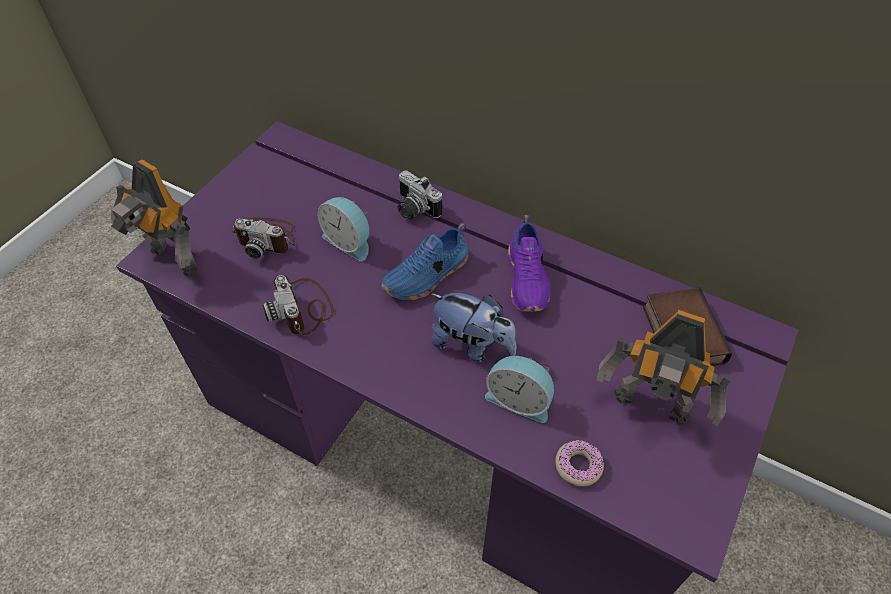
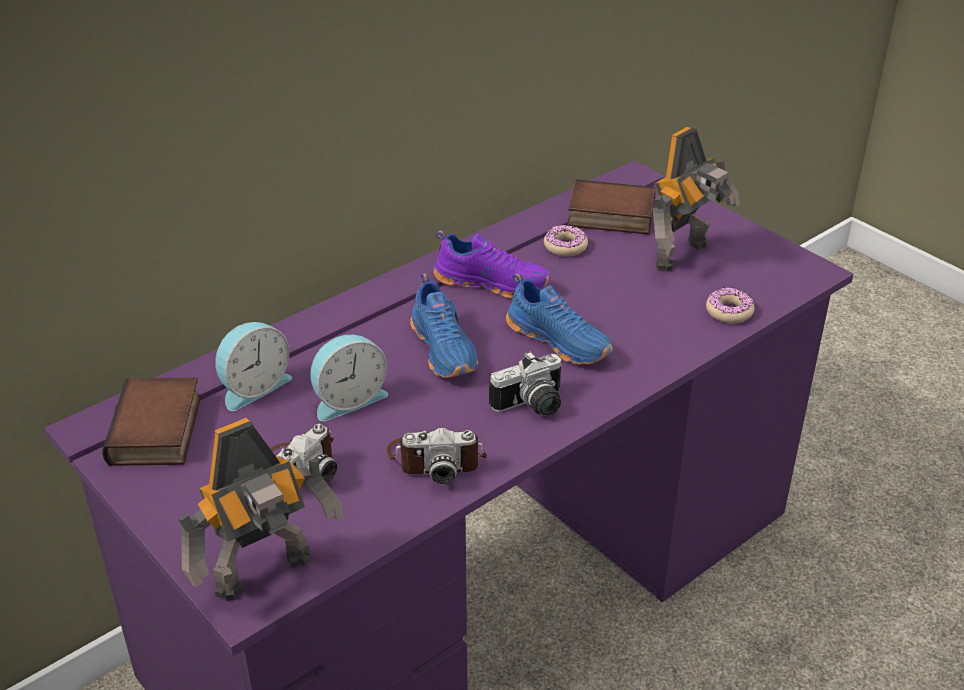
camera: 70 degrees left, 15 degrees down
(287, 166) = (158, 431): none -> book
(413, 209) = (330, 337): camera -> camera (532, 406)
(472, 345) = (560, 340): plush toy -> blue shoe
(519, 399) = (642, 326): alarm clock -> alarm clock (253, 387)
(610, 313) = (565, 246): none -> donut

